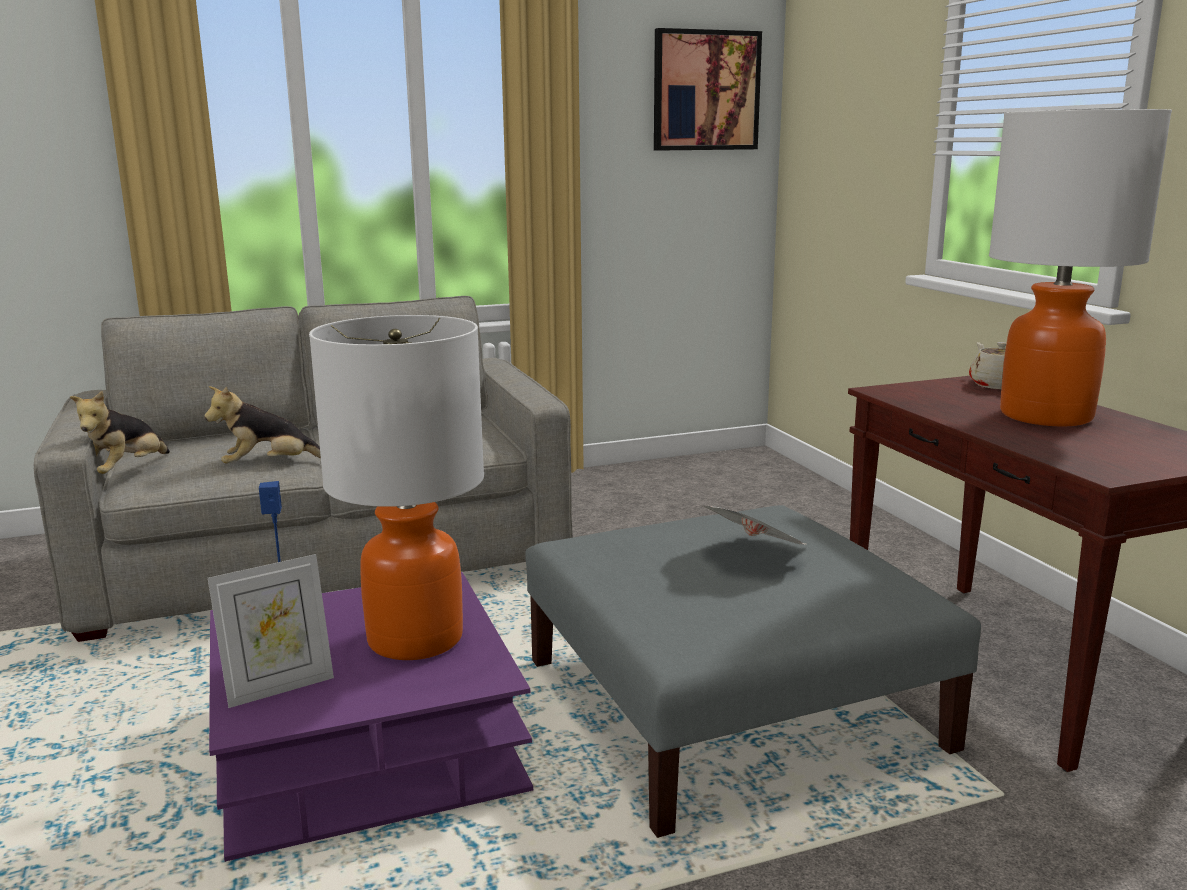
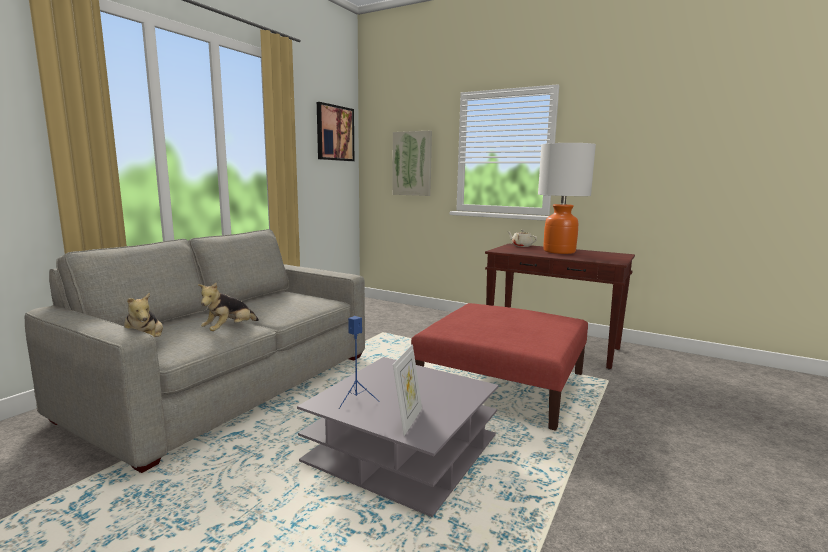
camera: 40 degrees left, 5 degrees down
(366, 745) = (402, 449): purple coffee table -> grey coffee table
(414, 639) = (421, 384): table lamp -> none
(727, 703) = (501, 383): grey ottoman -> red ottoman
(755, 555) = (502, 318): newspaper -> none
(858, 155) = (412, 163): none -> picture

